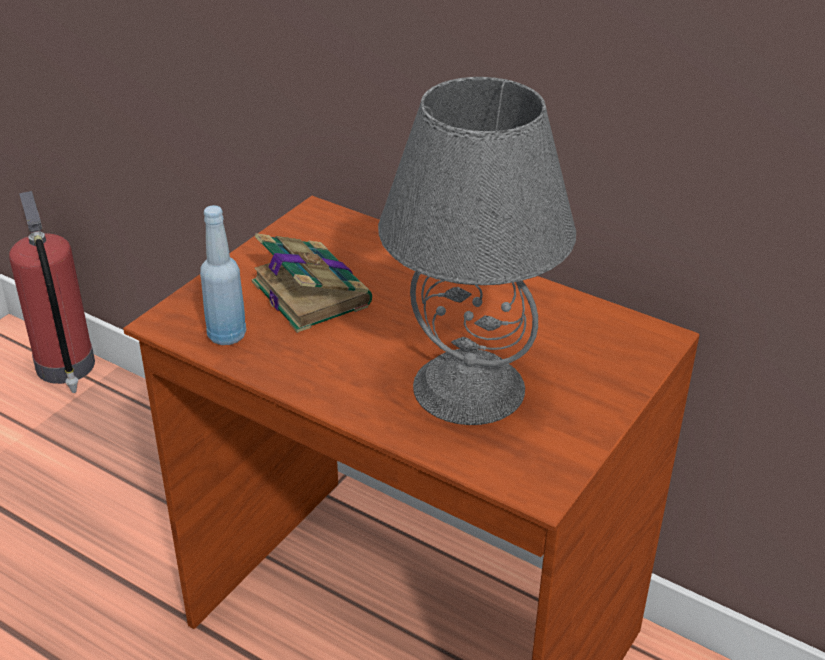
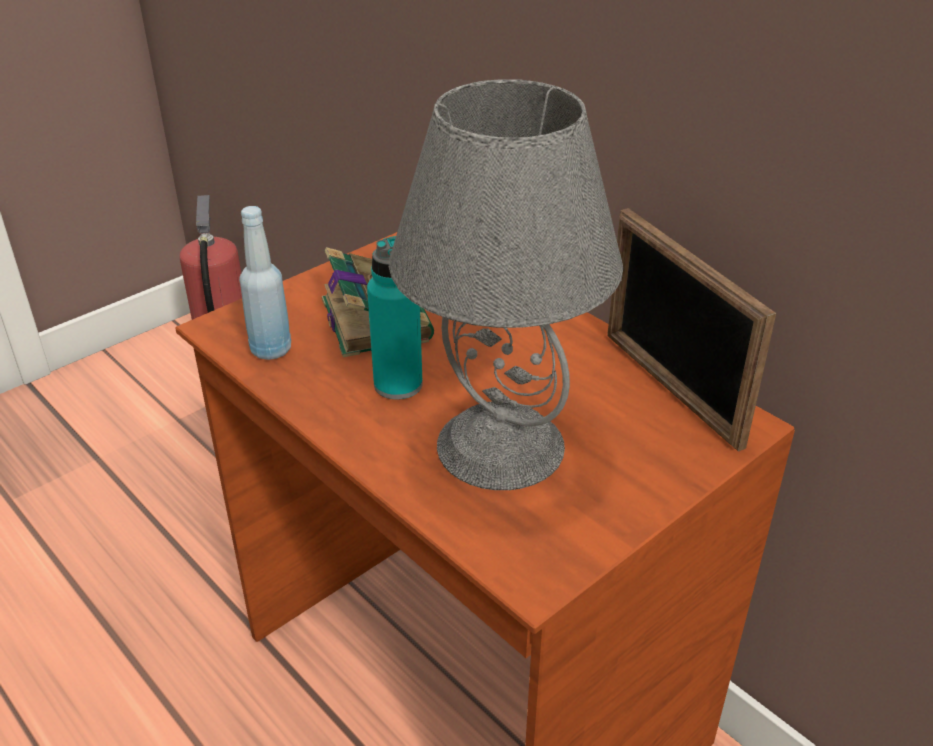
camera: 15 degrees right, 0 degrees up
(357, 349) = (398, 385): none -> turquoise bottle
(590, 317) = (670, 388): none -> picture frame

